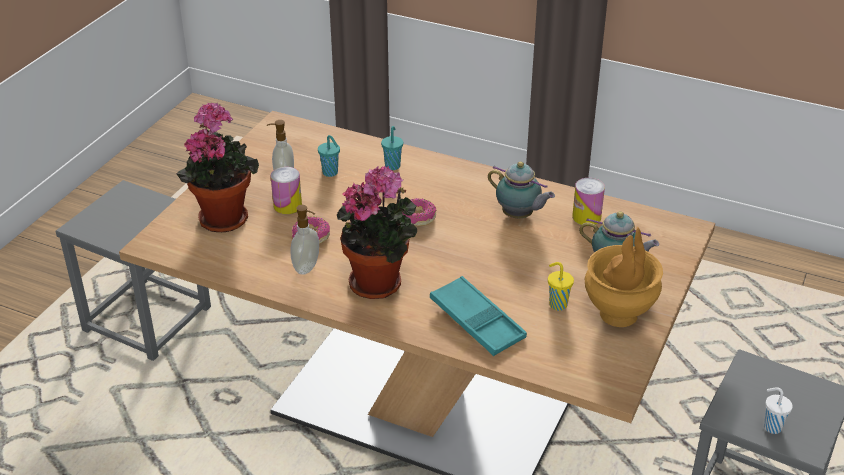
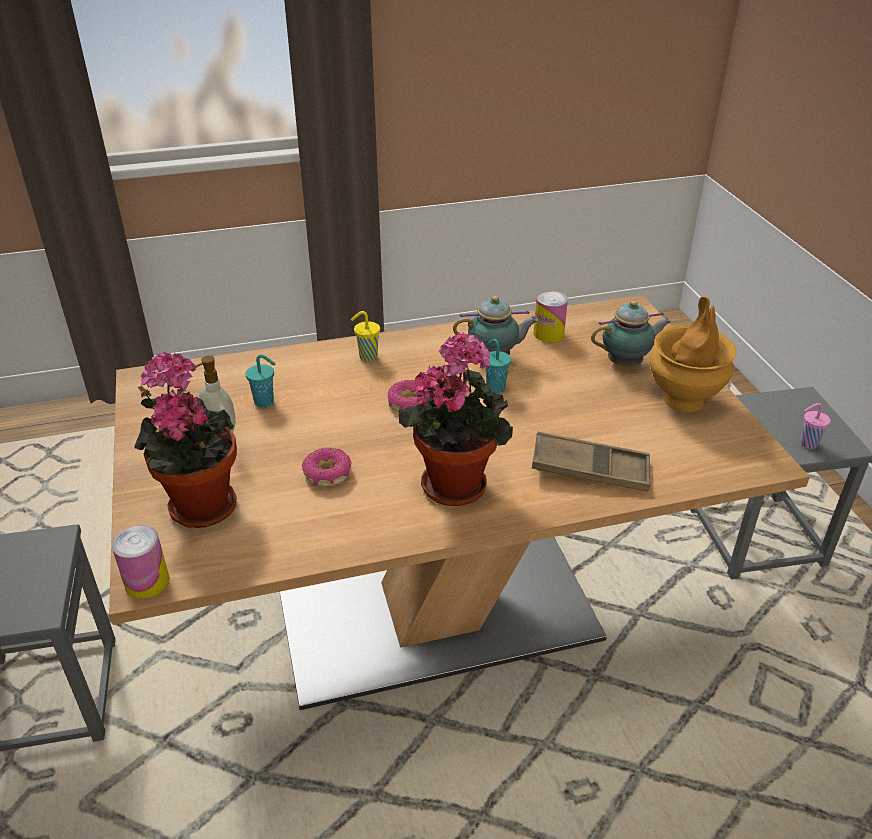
camera: 40 degrees left, 0 degrees up
(287, 206) = (260, 456): can -> can (147, 582)
(307, 267) = (365, 507): soap dispenser -> none
(392, 165) = (320, 367): turquoise cup -> turquoise cup (495, 387)
(477, 321) = (590, 469): turquoise tray -> brown tray
(557, 304) = (629, 417): yellow cup -> yellow cup (367, 357)
(771, 427) = (807, 444): white cup -> pink cup

